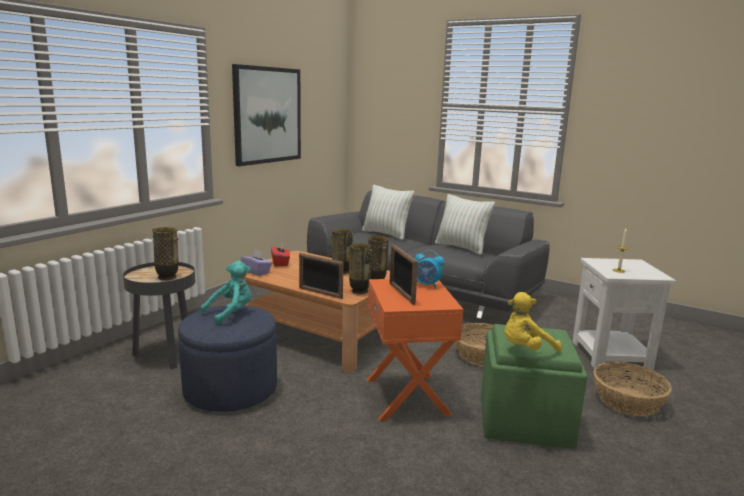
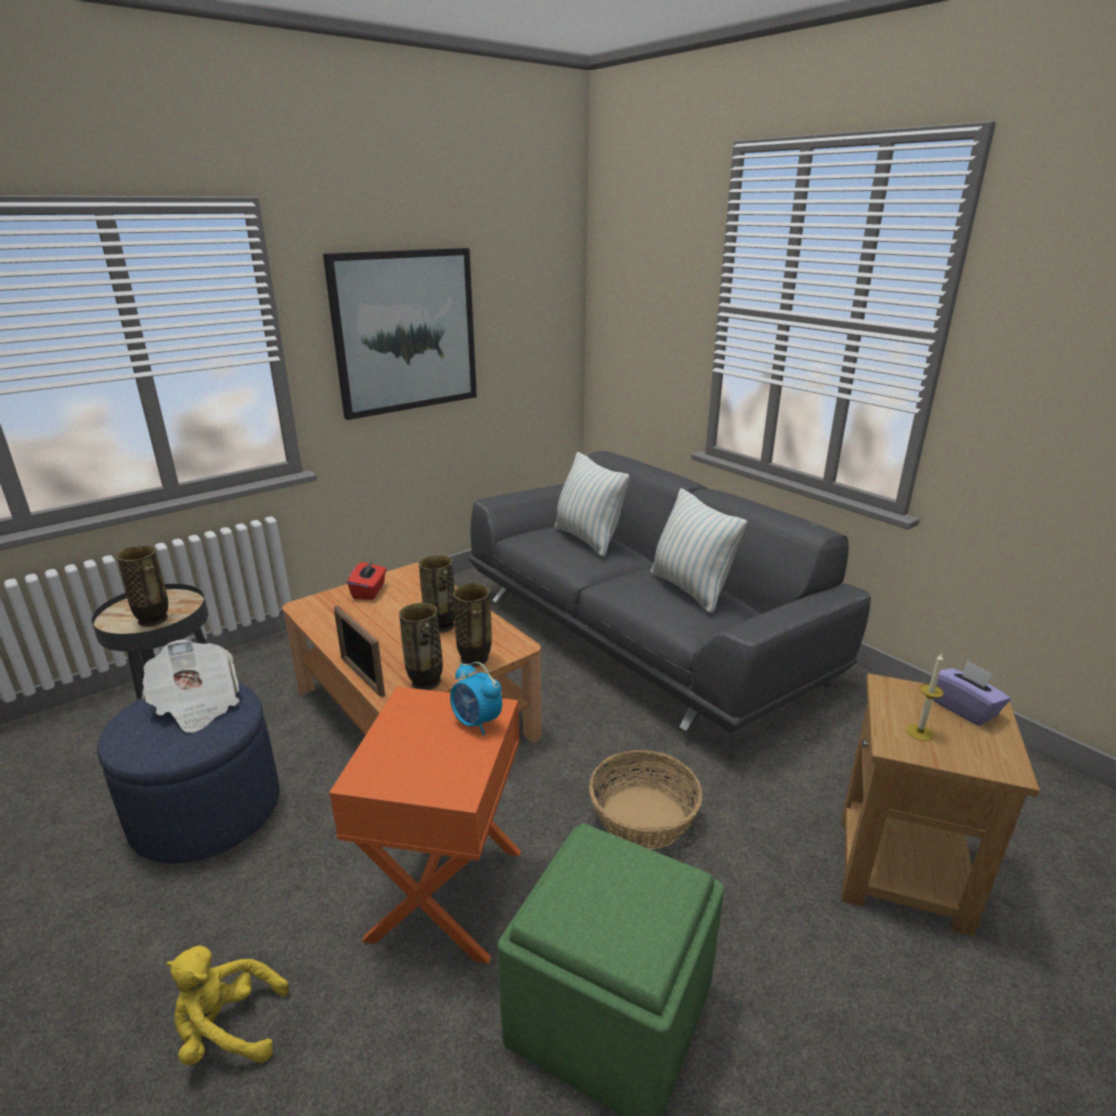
camera: 20 degrees right, 10 degrees up
(231, 313) = (197, 704): turquoise plush toy -> newspaper
(256, 272) = (316, 609): purple tissue box -> purple tissue box (964, 708)
(401, 293) = (409, 741): picture frame -> none
(525, 349) = (573, 924): yellow plush toy -> yellow plush toy (228, 1030)
(611, 355) = (902, 872): white side table -> brown side table
(627, 401) = (856, 1016): basket -> none

